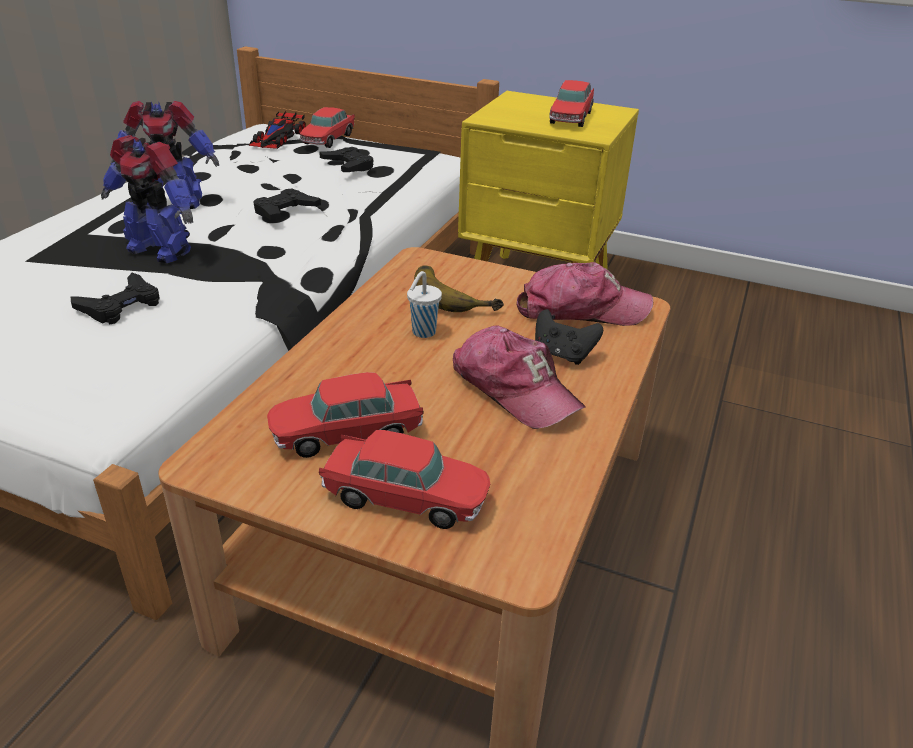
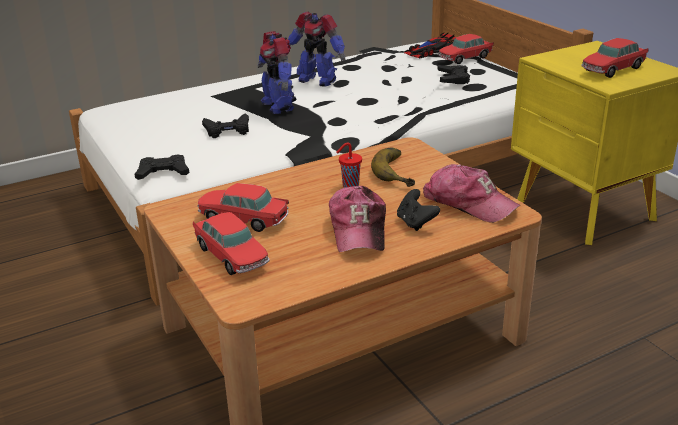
camera: 40 degrees right, 5 degrees down
(285, 211) = (373, 99): black game controller -> black game controller (163, 173)
(422, 333) = (349, 186): white cup -> red cup

